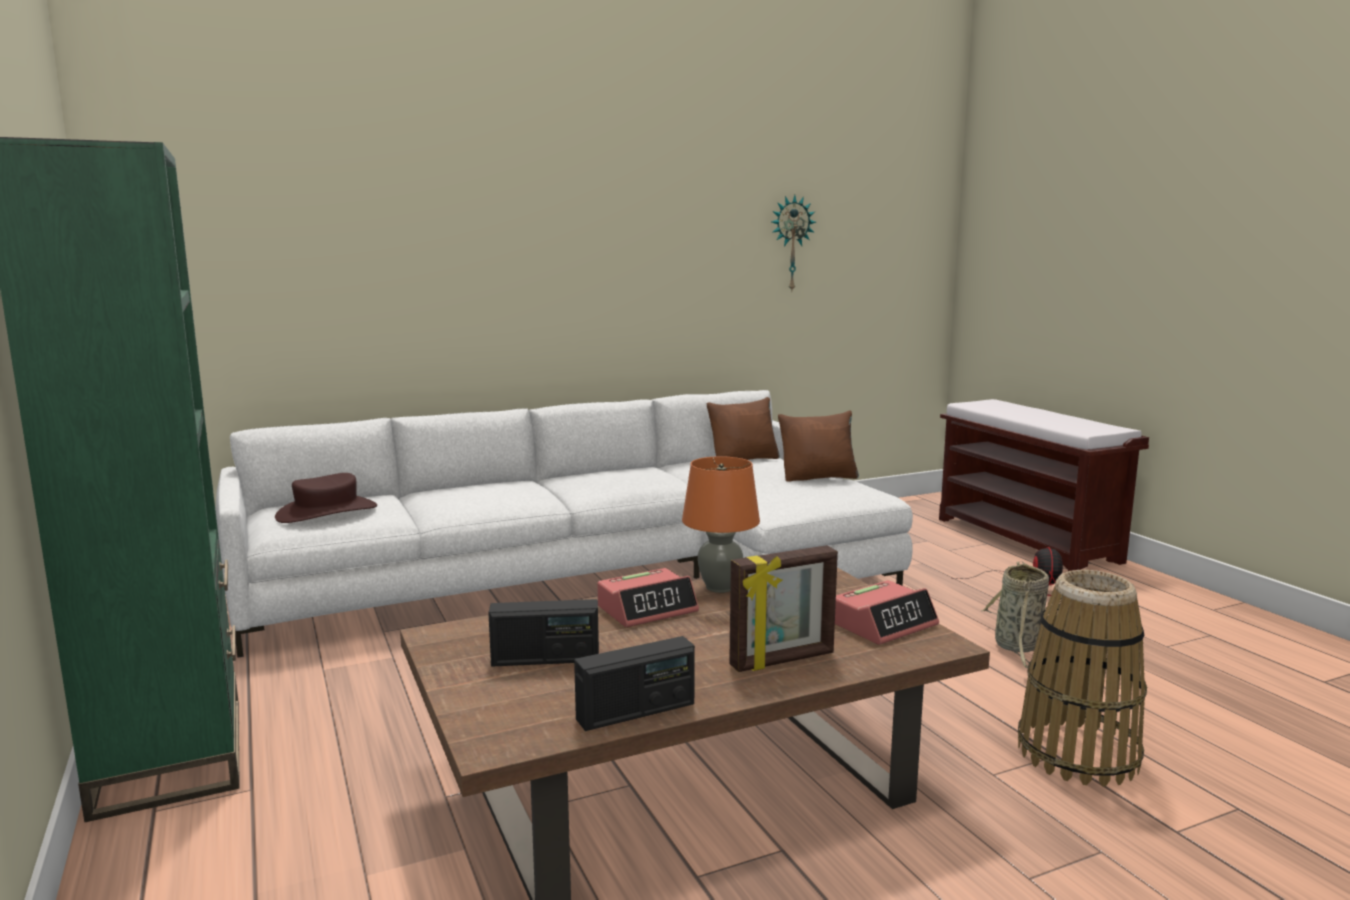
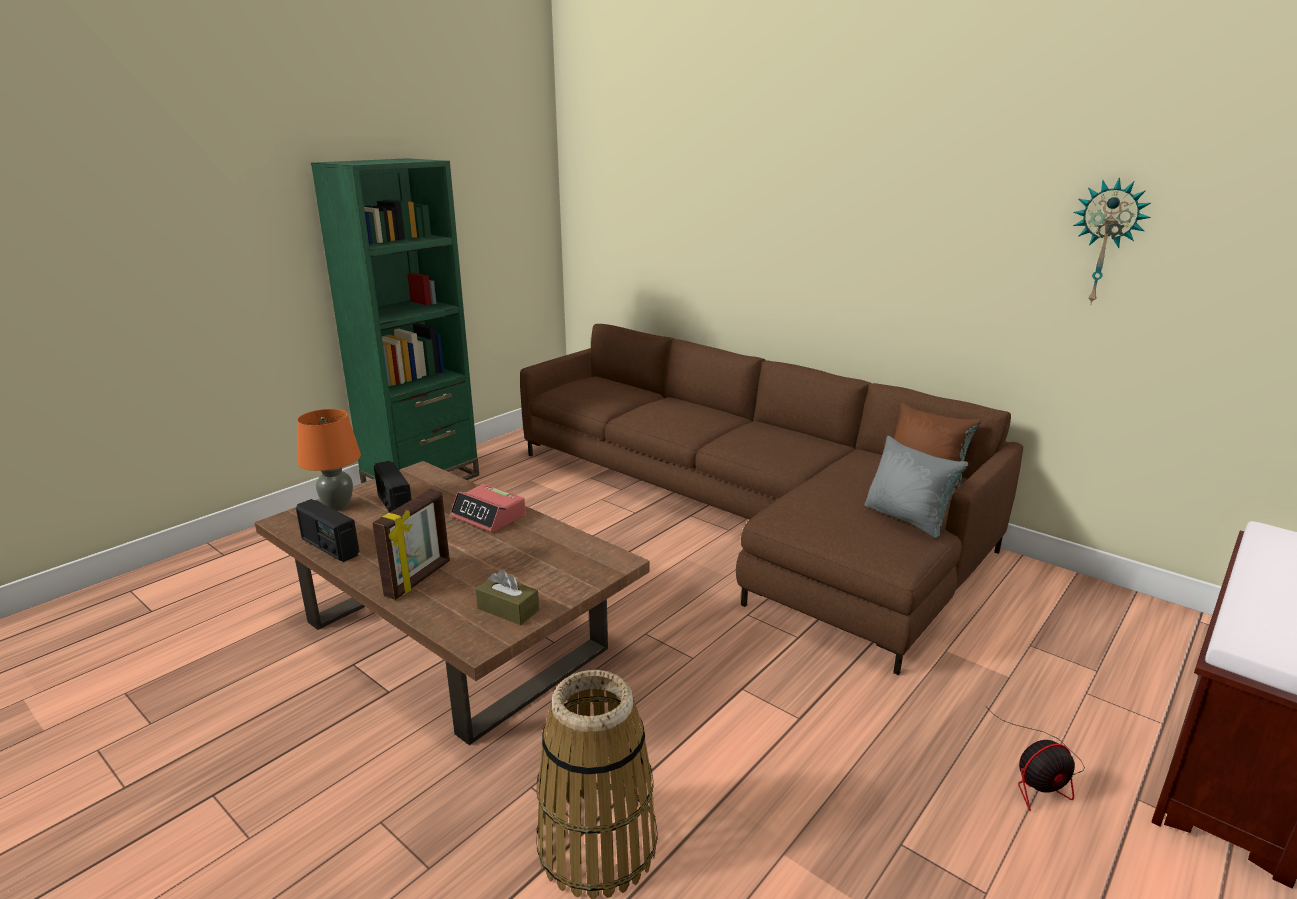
camera: 65 degrees right, 10 degrees up
(327, 512) = (591, 389): brown hat -> none
(592, 578) = (746, 513): white sofa -> brown sofa
(720, 587) = (547, 531): orange table lamp -> orange table lamp (338, 506)
(783, 661) = (419, 579): picture frame -> picture frame turned 105 degrees counterclockwise
(818, 478) = (907, 518): brown pillow -> grey pillow
(883, 624) = (508, 609): alarm clock -> brown tissue box
(1017, 647) = (824, 781): basket -> none

